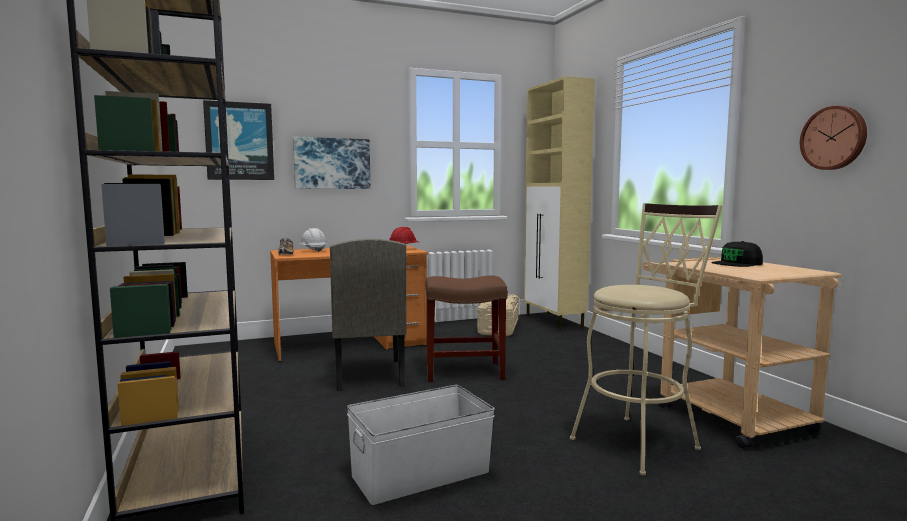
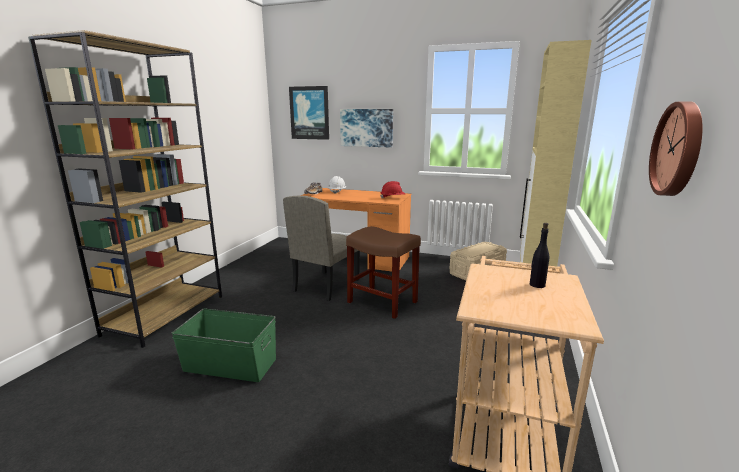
camera: 40 degrees right, 10 degrees up
(419, 473) = (230, 364): white storage box -> green storage box
(641, 441) = (385, 412): beige stool -> none
(737, 263) = (537, 285): black cap -> black bottle

